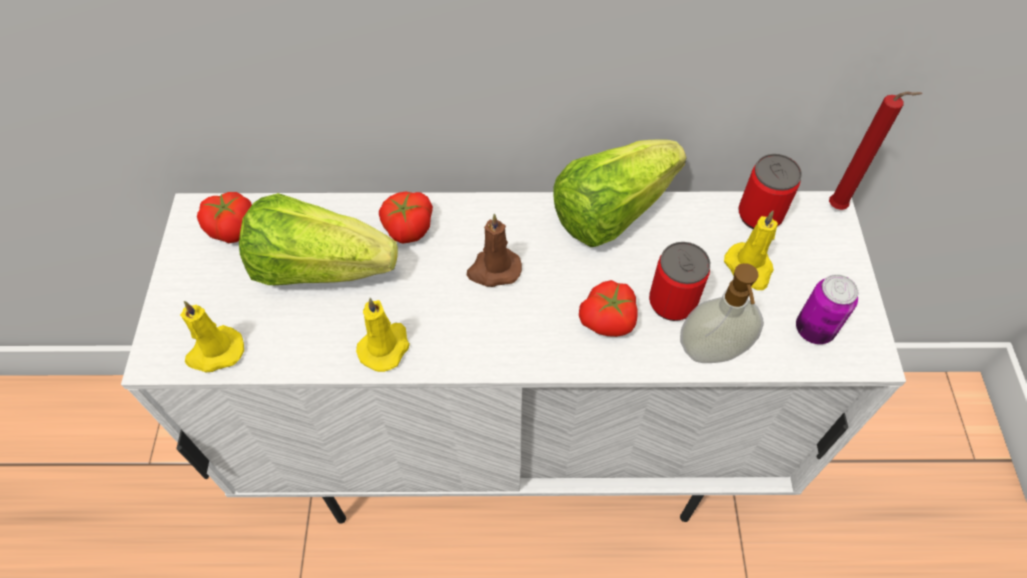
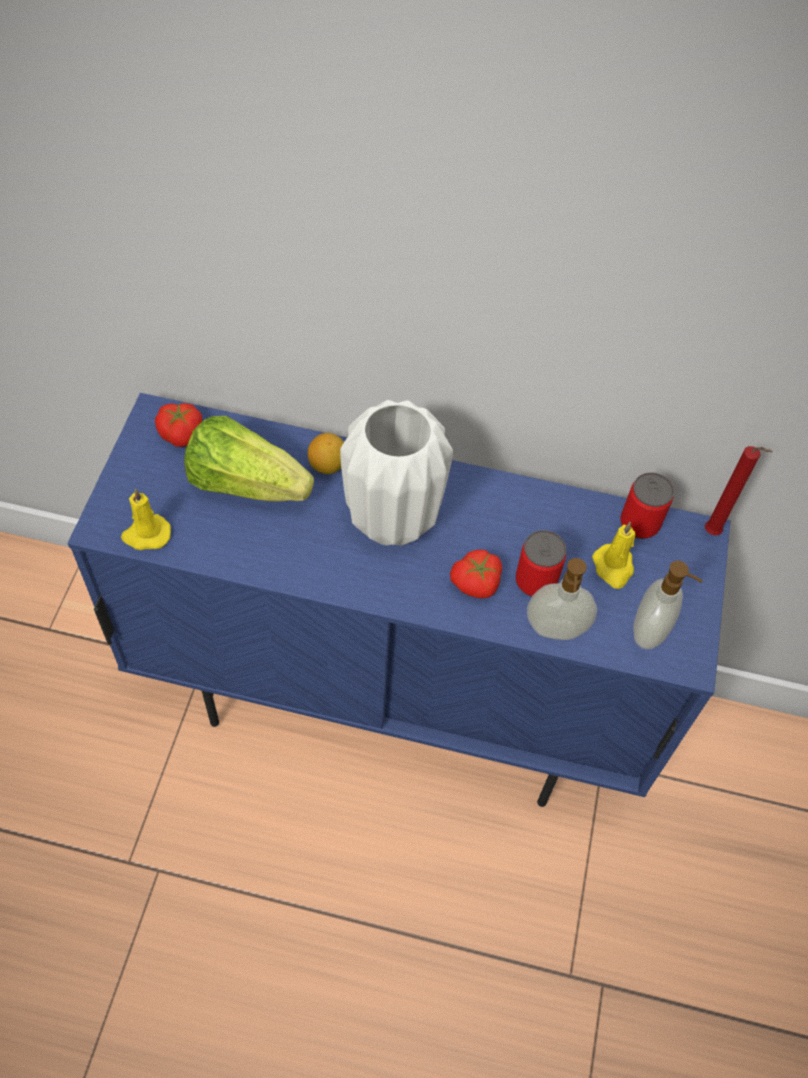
camera: 10 degrees right, 0 degrees up
(385, 346) = (284, 562): yellow candle -> none
(407, 227) = (328, 465): tomato -> lemon
(493, 270) = (391, 519): brown candle -> white vase
(514, 454) = (393, 703): white cabinet -> blue cabinet
(611, 211) = (508, 491): lettuce -> none
(814, 329) = (650, 632): can -> soap dispenser

